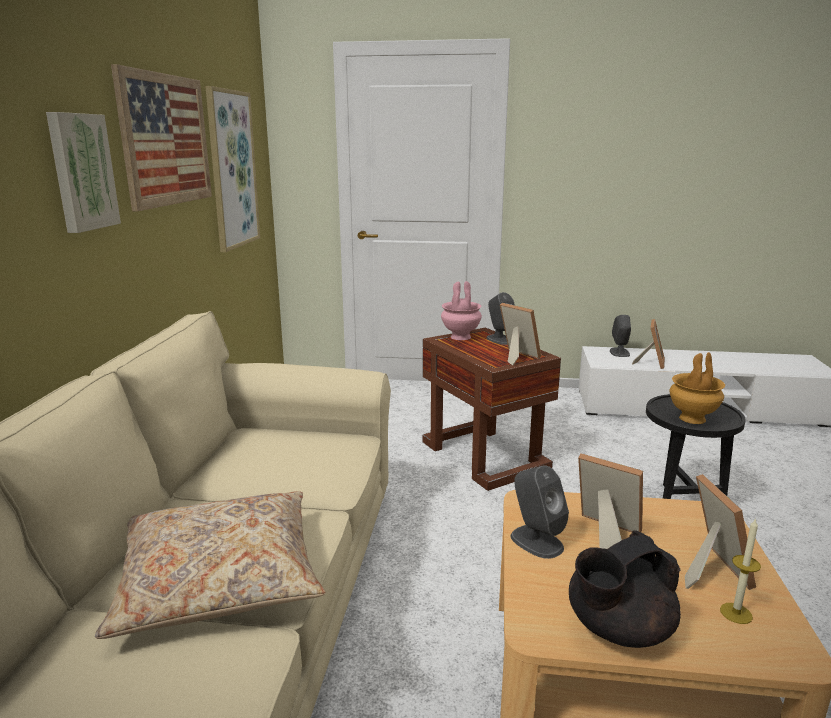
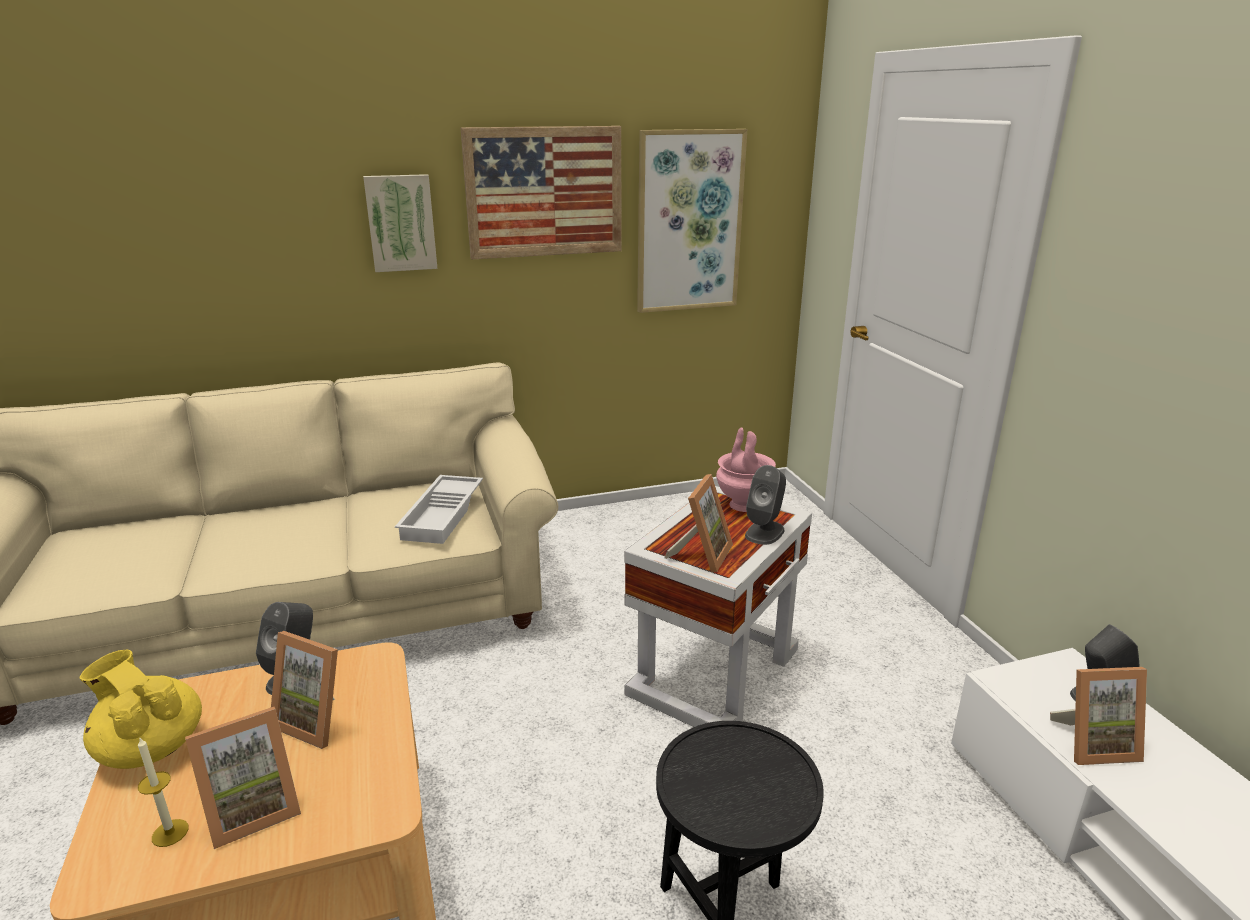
camera: 65 degrees right, 5 degrees up
(219, 578) = (230, 546): beige pillow -> none
(310, 444) = (444, 515): none -> white tray
(483, 454) = (716, 670): brown side table -> white side table
(603, 534) = (317, 720): picture frame -> picture frame turned 105 degrees clockwise
(617, 629) = (151, 747): black teapot -> yellow teapot
(692, 419) = (698, 775): brown vase -> none

